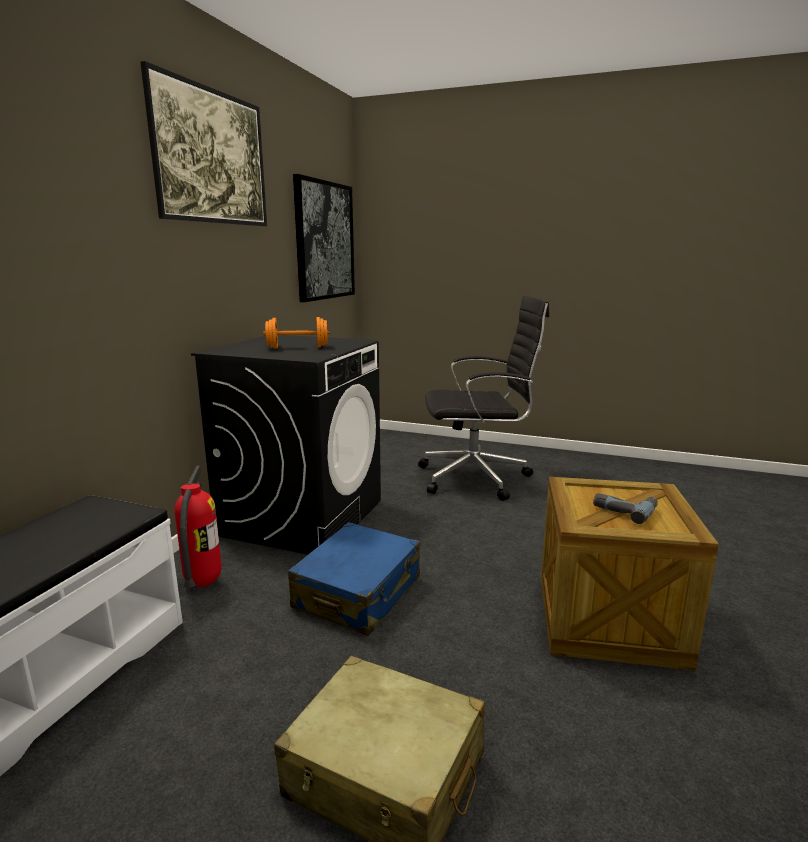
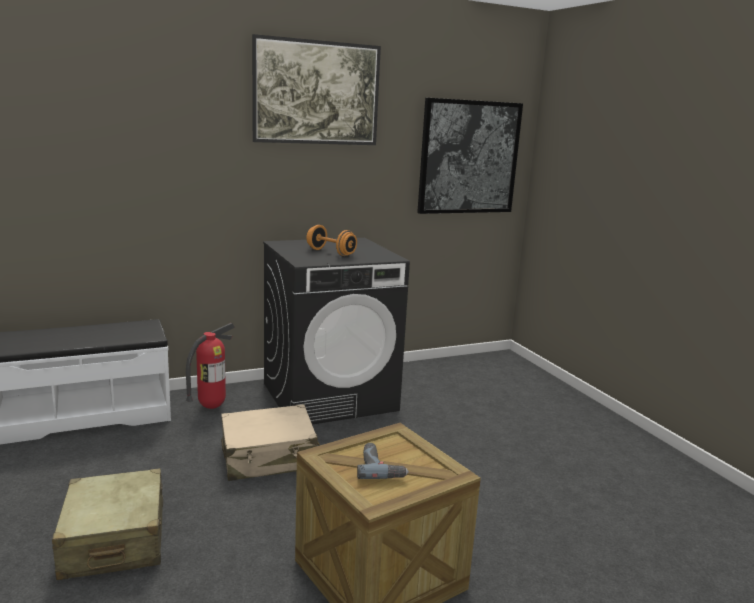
camera: 45 degrees right, 0 degrees up
(358, 593) = (269, 457): blue suitcase -> beige suitcase
(477, 478) = (517, 431): black office chair -> none

